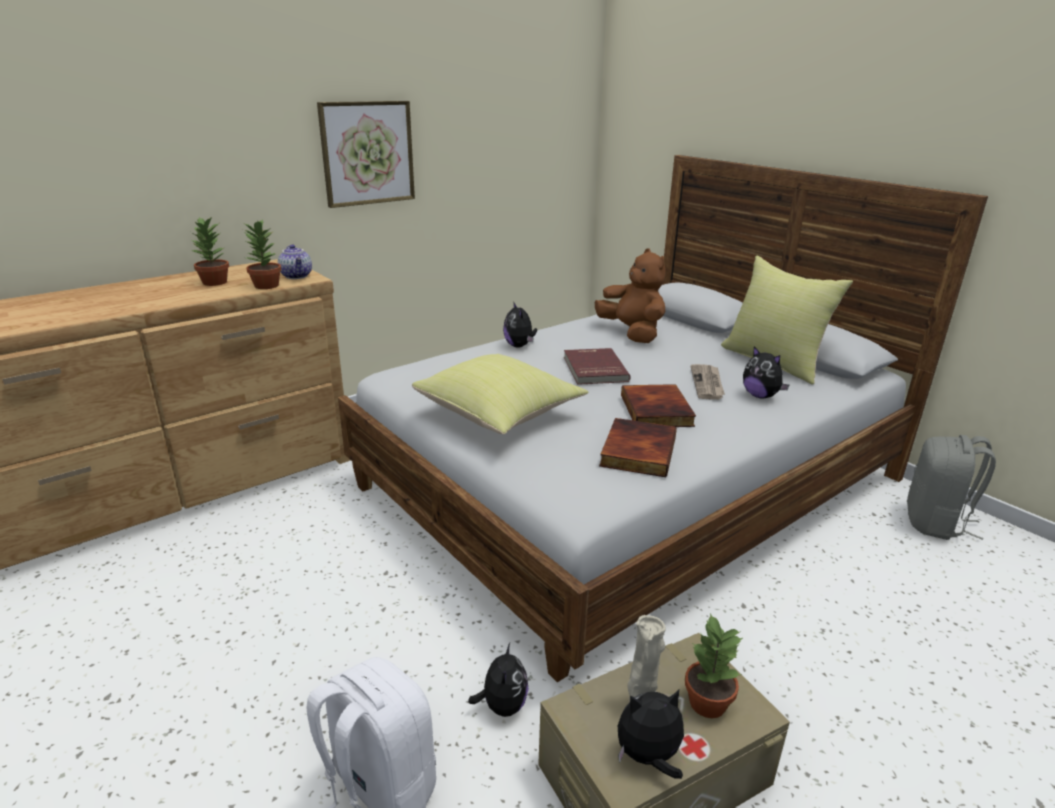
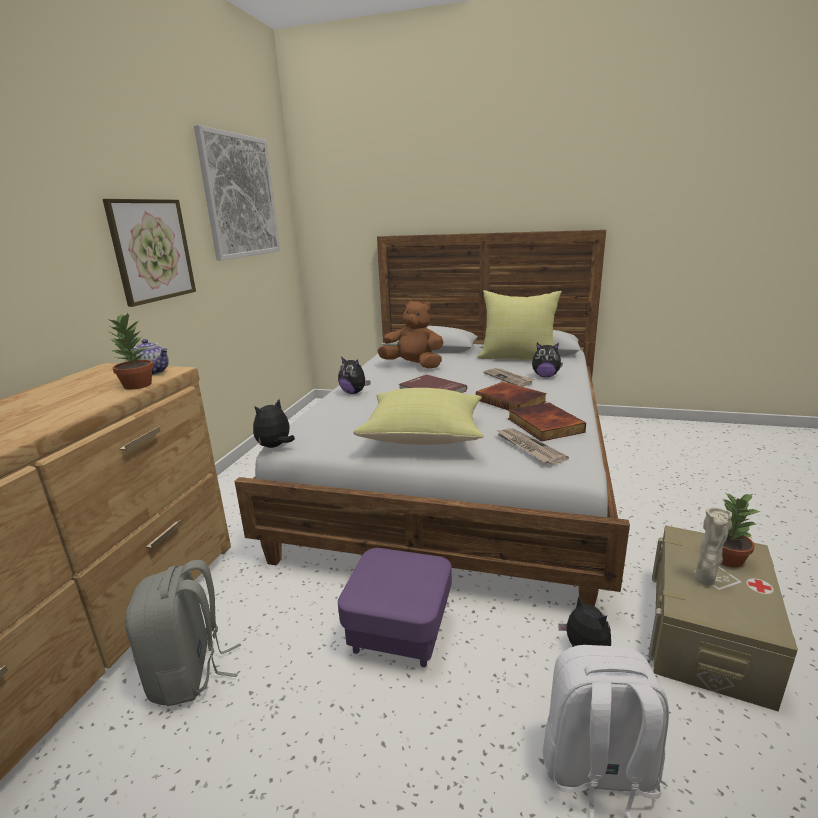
camera: 35 degrees left, 5 degrees down
(214, 282) = (66, 397): potted plant -> none
(382, 594) = (399, 631): none -> purple ottoman
(506, 94) = (240, 196): none -> picture
(571, 467) = (528, 448): none -> newspaper
(648, 757) = (755, 606): plush toy -> plush toy (275, 446)
(935, 523) = (628, 430): grey backpack -> grey backpack (190, 673)

